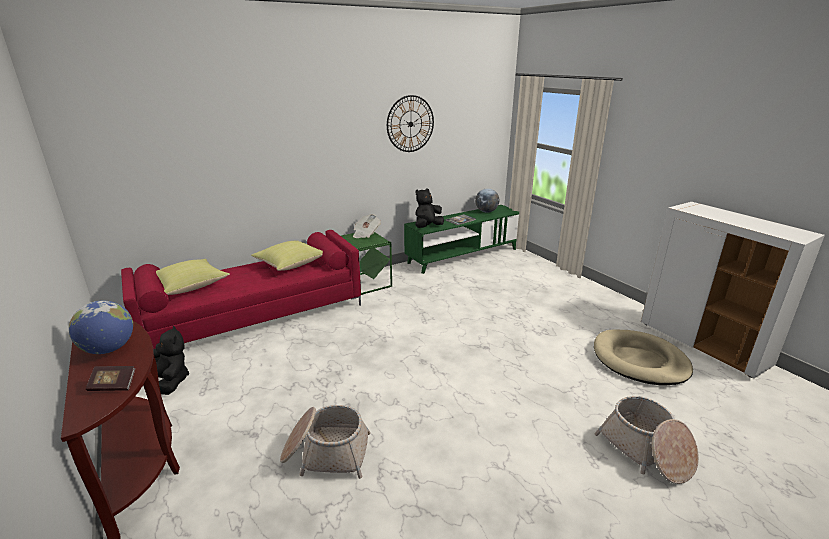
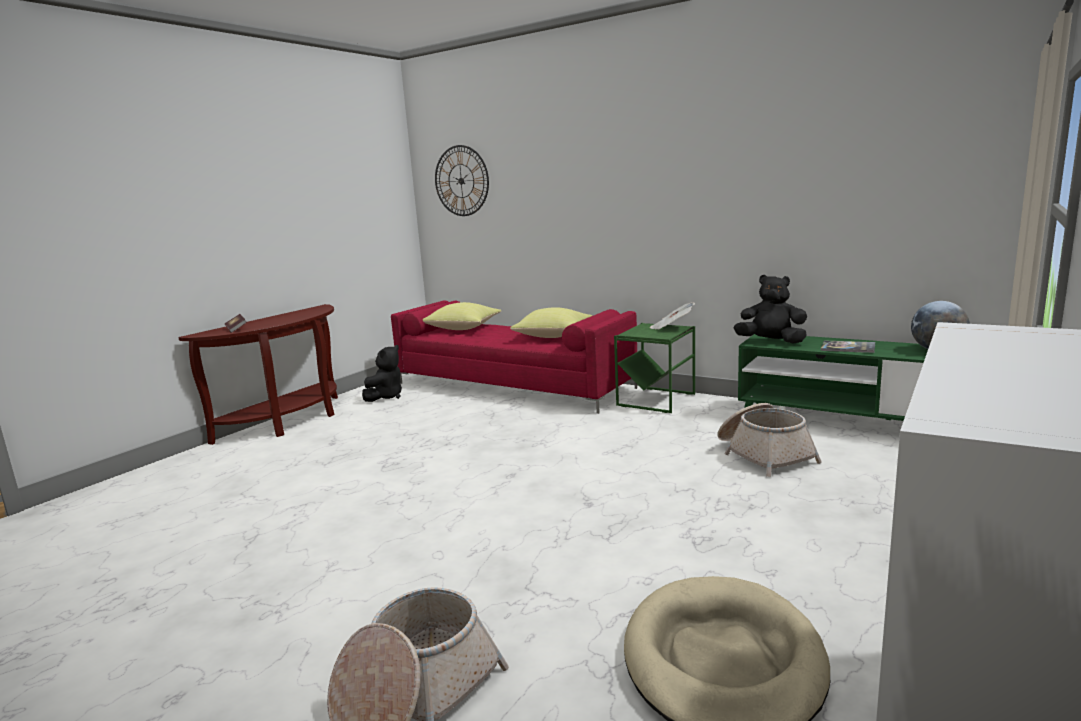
camera: 65 degrees right, 10 degrees down
(109, 349) = (283, 318): globe -> none
(326, 452) = (320, 475): basket -> basket (763, 454)
(410, 124) = (778, 166): wall clock -> wall clock (461, 181)

